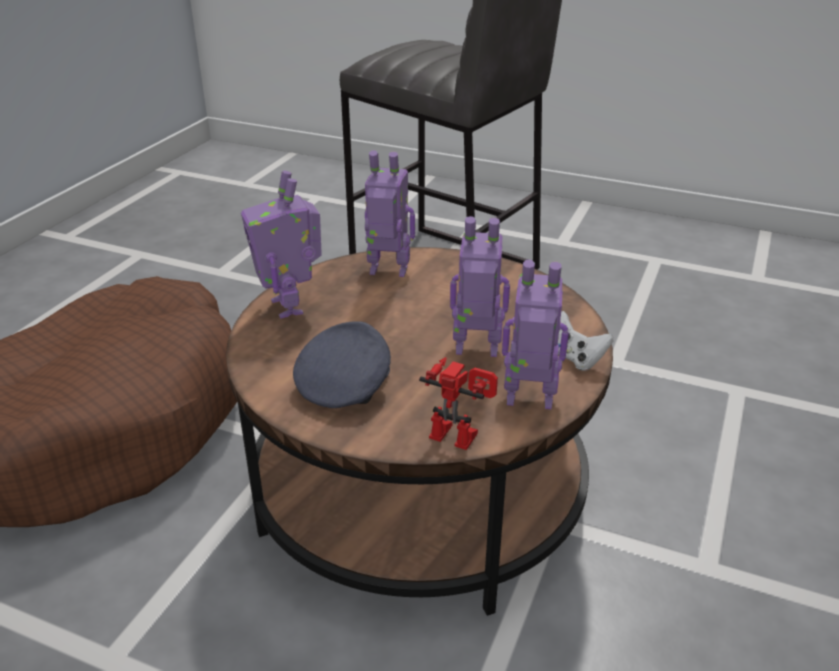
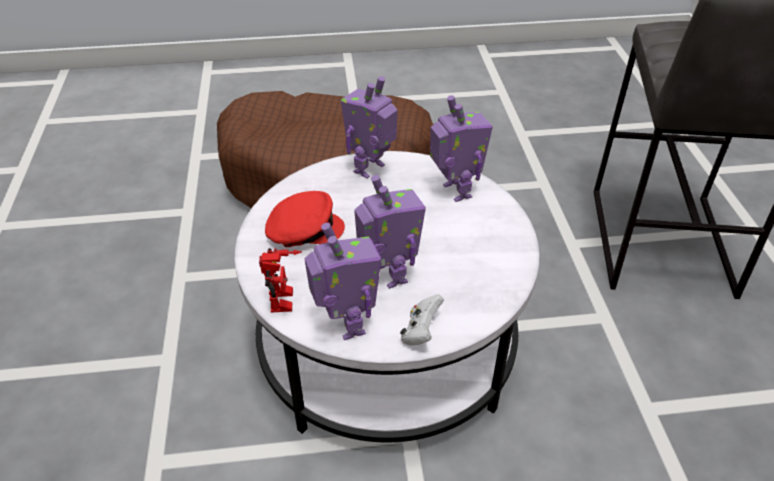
camera: 60 degrees right, 10 degrees up
(344, 383) = (303, 229): grey cap -> red cap
(419, 488) = (386, 343): brown coffee table -> white coffee table

